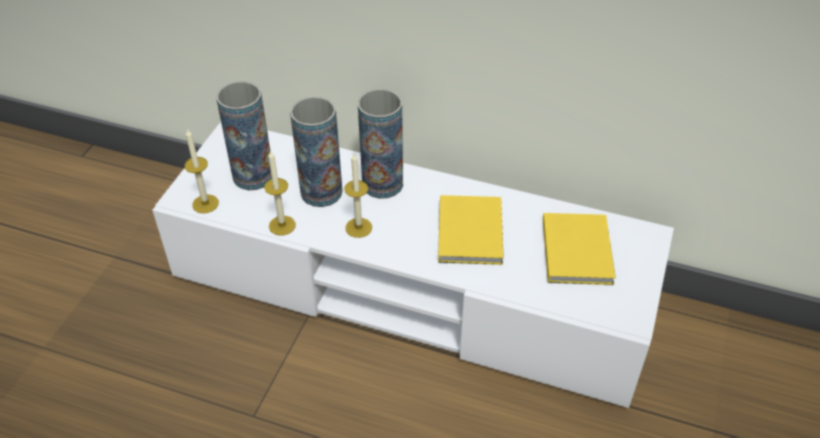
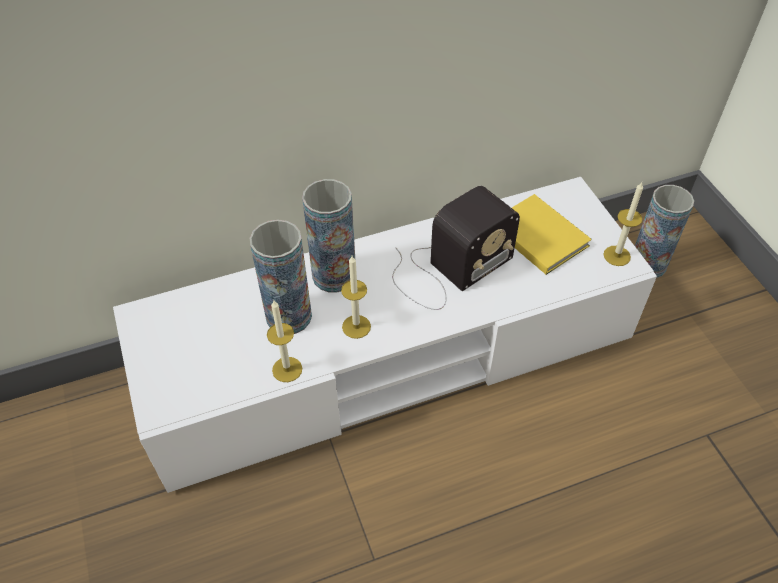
camera: 40 degrees left, 5 degrees up
(205, 204) = (190, 398): candle -> candle (617, 256)
(253, 176) = (207, 341): vase -> vase (648, 264)
(471, 230) = (448, 269): yellow book -> radio

